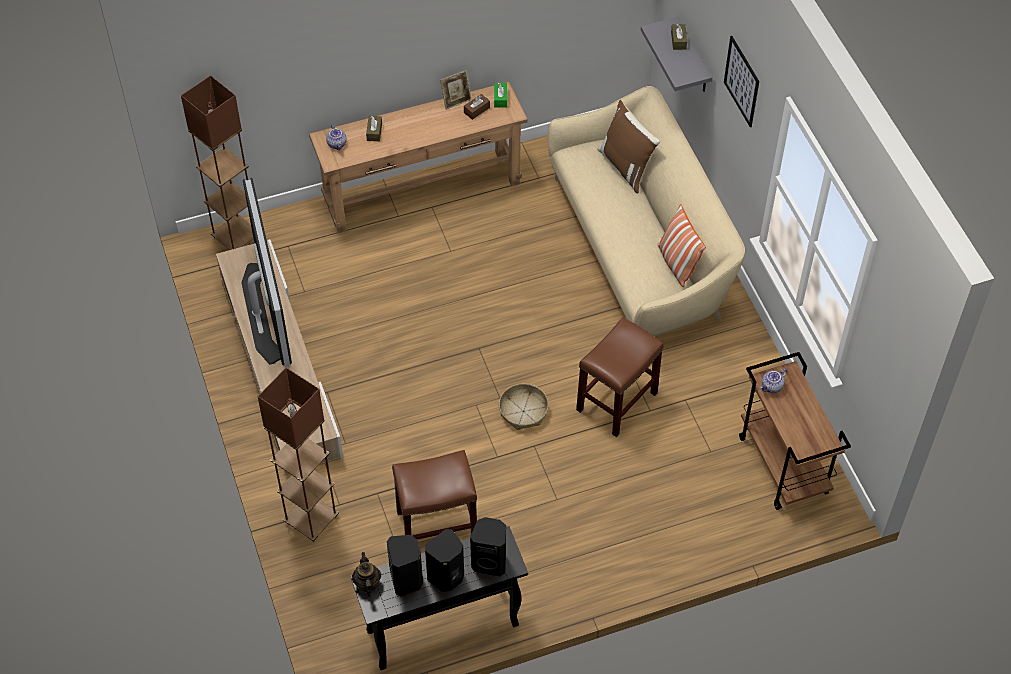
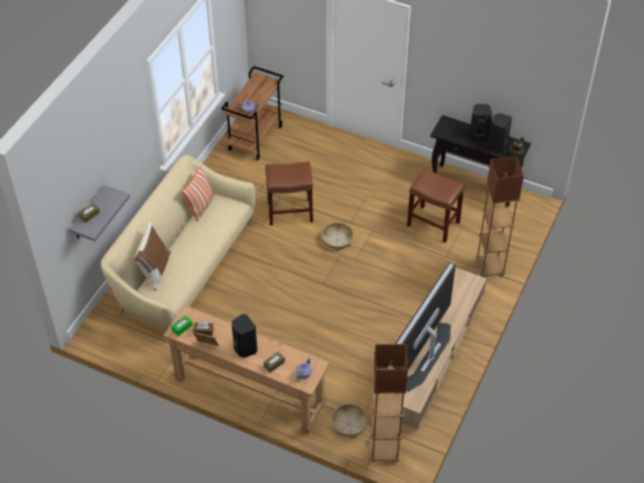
camera: 135 degrees left, 5 degrees down
(294, 234) = (349, 424): none -> basket
(490, 562) = (453, 128): black speaker -> black speaker (244, 349)
(741, 81) = (121, 132): picture -> none

